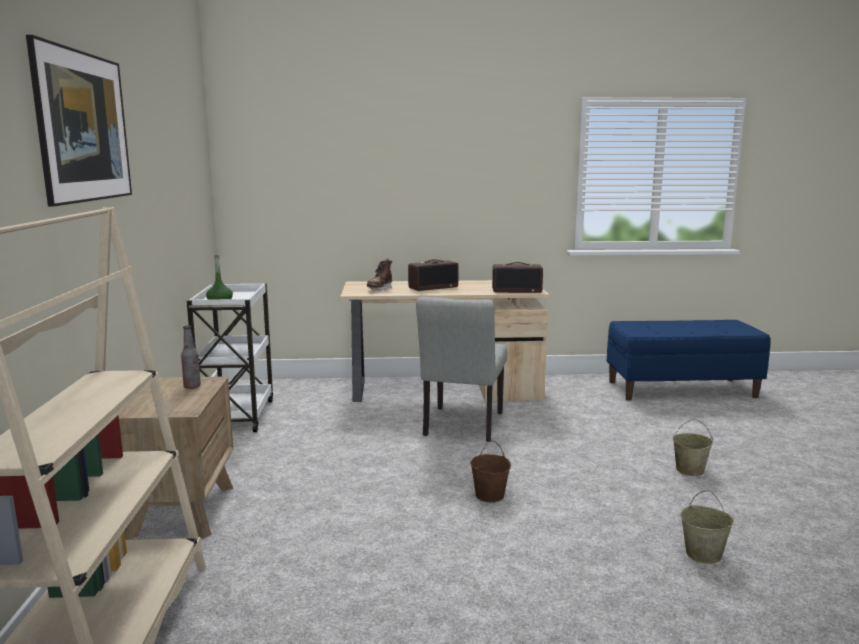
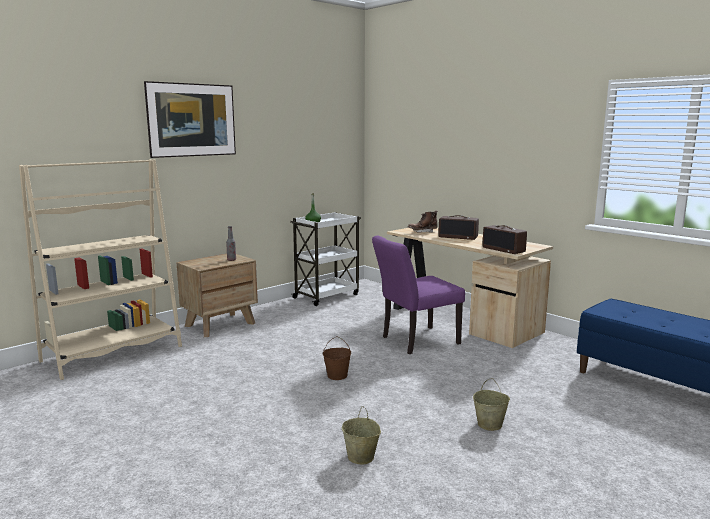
camera: 50 degrees right, 0 degrees up
(461, 427) = (415, 341): grey chair -> purple chair

